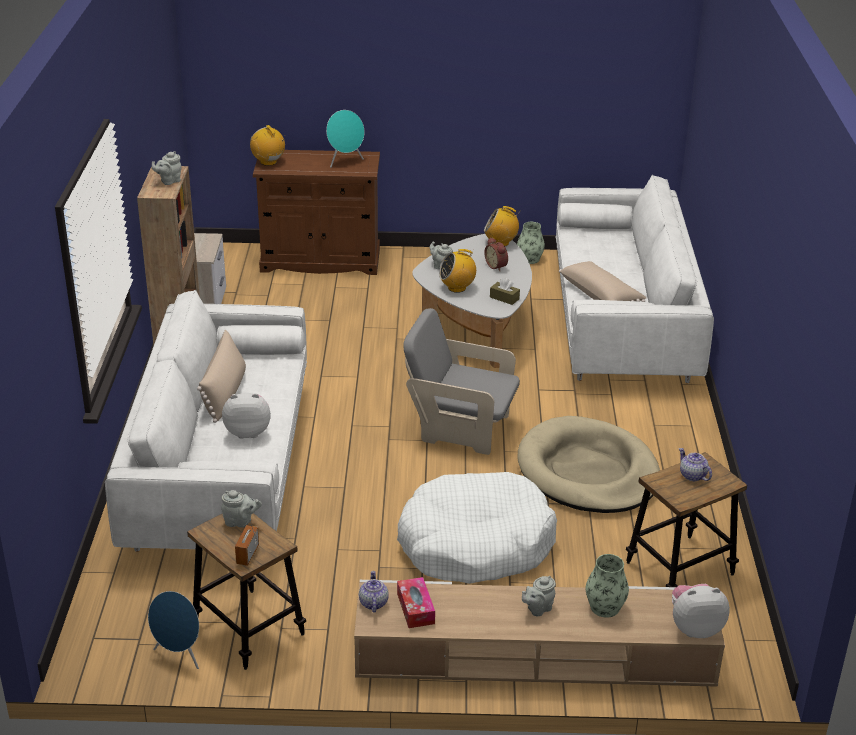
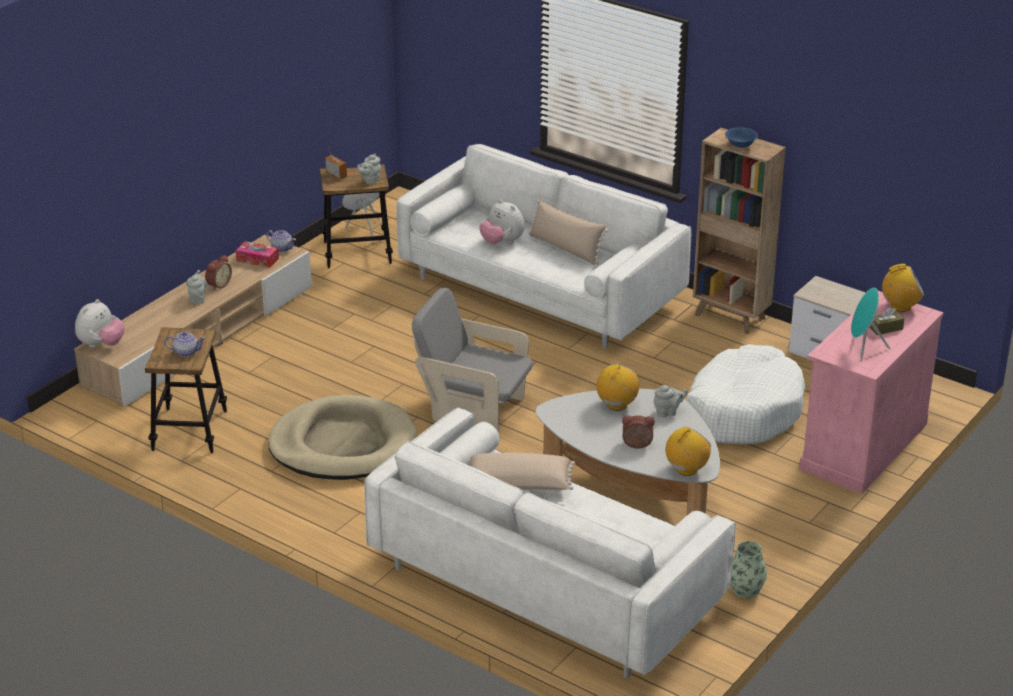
camera: 125 degrees right, 0 degrees up
(169, 181) = (740, 145): grey teapot -> blue bowl
(248, 432) = (502, 242): plush toy -> plush toy turned 105 degrees clockwise
(320, 260) = (863, 446): brown cabinet -> pink cabinet
(460, 428) = (473, 409): grey armchair -> grey armchair turned 120 degrees counterclockwise
(475, 543) = (328, 358): white dog bed -> white dog bed (743, 411)
(496, 609) = (218, 284): none -> alarm clock
(504, 298) = (569, 423): brown tissue box -> brown tissue box (885, 328)
(605, 607) = (164, 321): vase -> none

